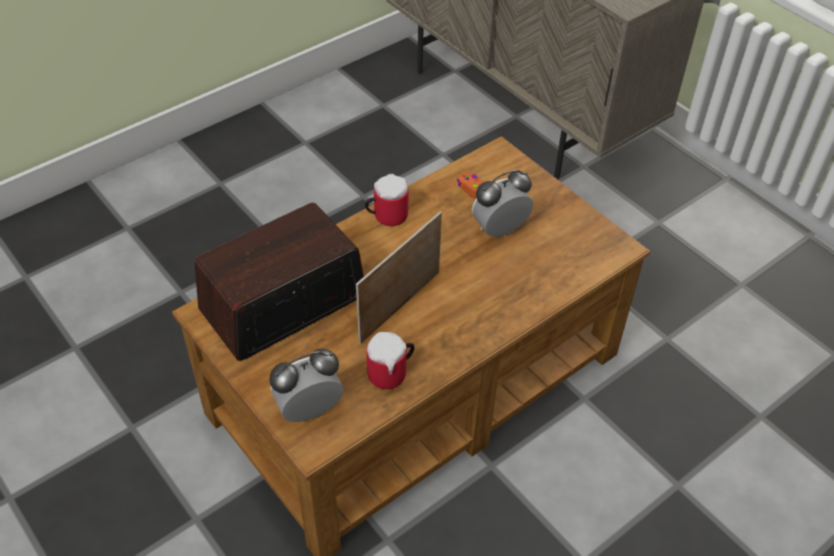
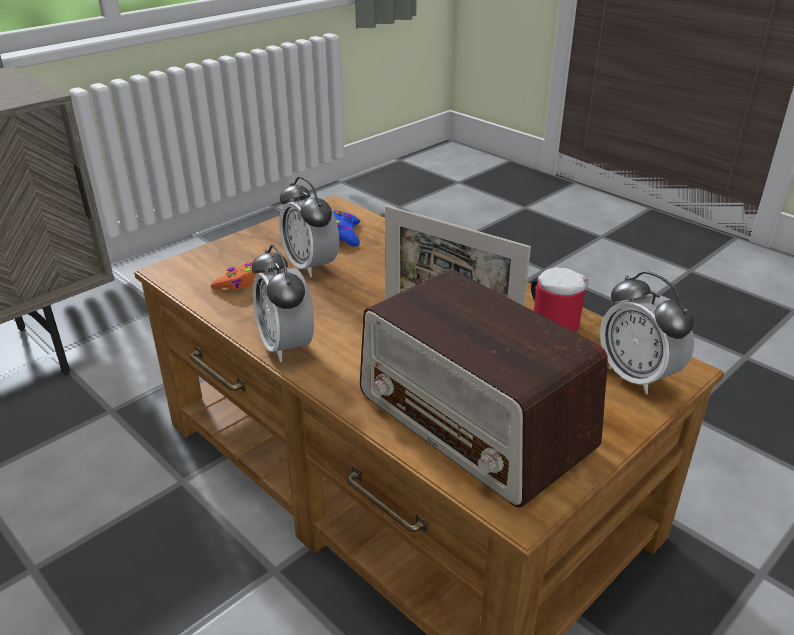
camera: 95 degrees left, 15 degrees down
(386, 215) = (286, 346): mug -> alarm clock
(557, 253) = (344, 234): none -> blue game controller

